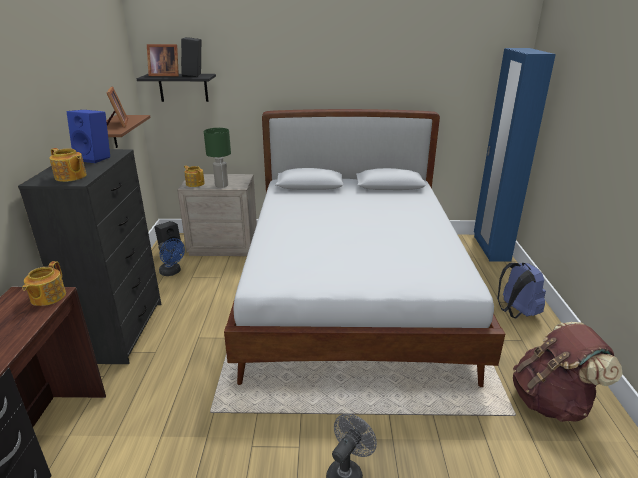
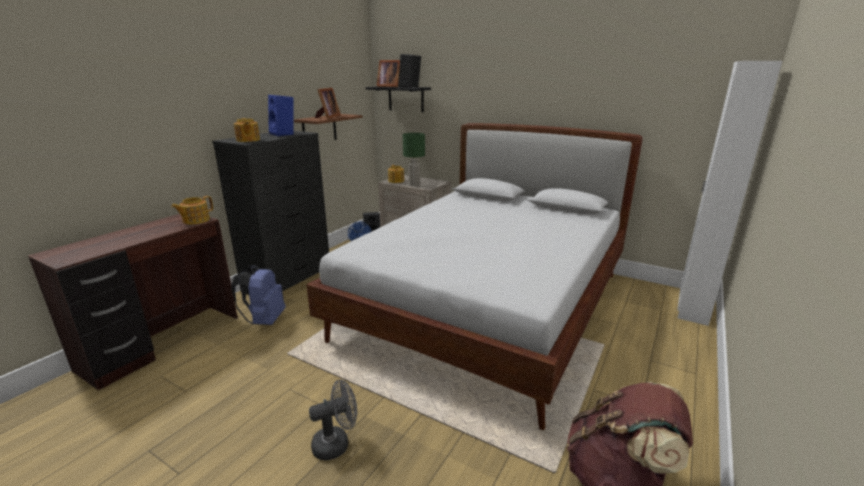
camera: 30 degrees right, 5 degrees down
(490, 248) = (692, 307): blue wardrobe -> white wardrobe
(515, 312) = (661, 376): blue backpack -> blue backpack (264, 320)

